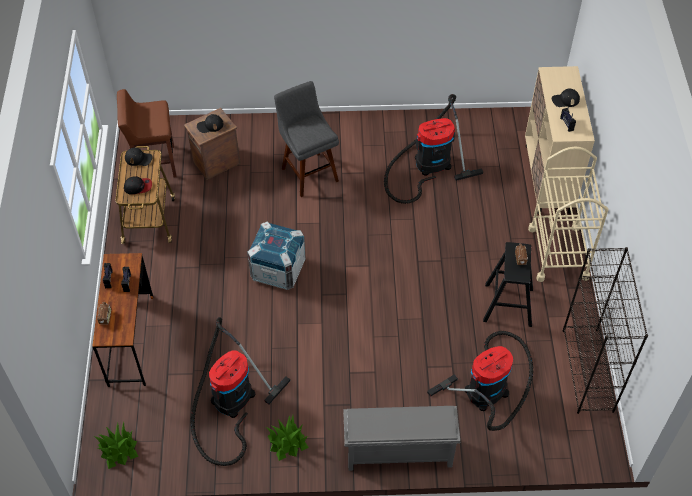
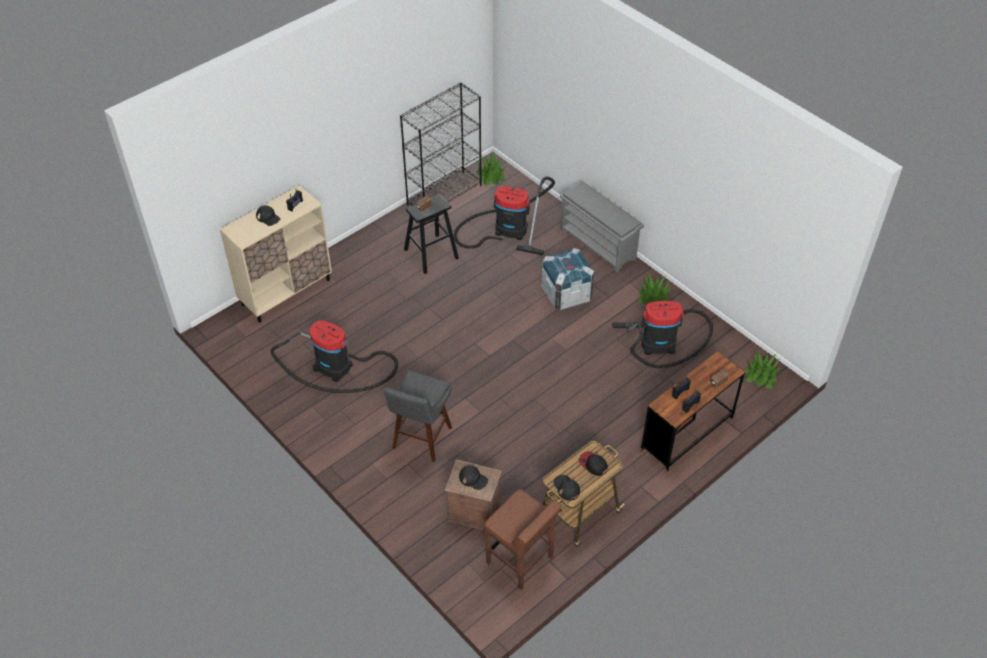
camera: 130 degrees left, 5 degrees down
(278, 270) = (534, 392): crate -> crate (566, 294)
(558, 253) = (358, 252): beige cart -> none
(587, 434) = (491, 175): none -> potted plant

